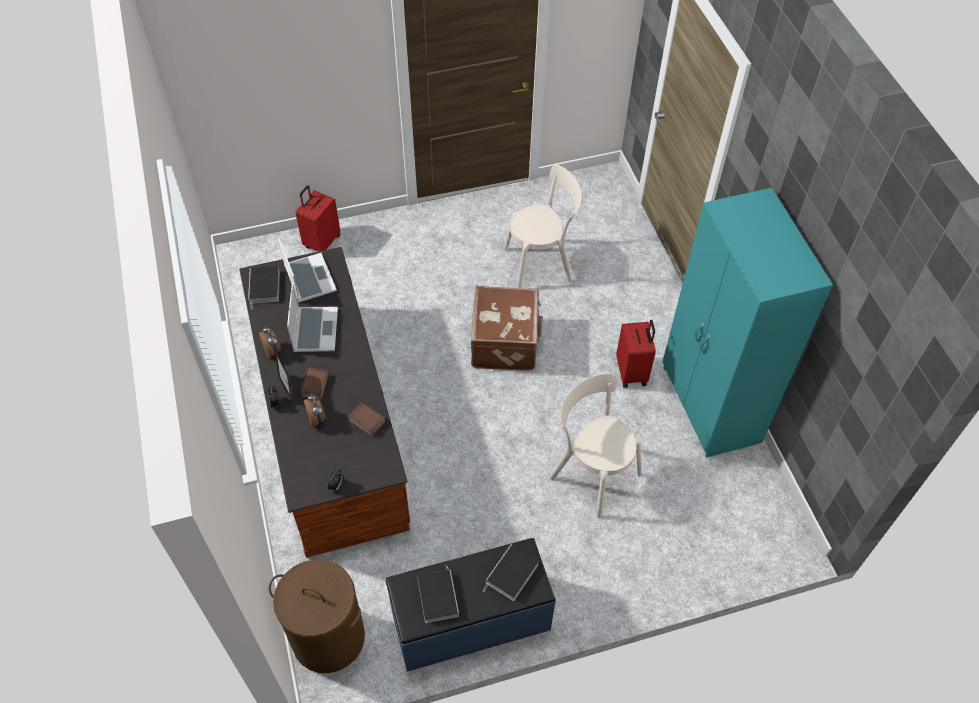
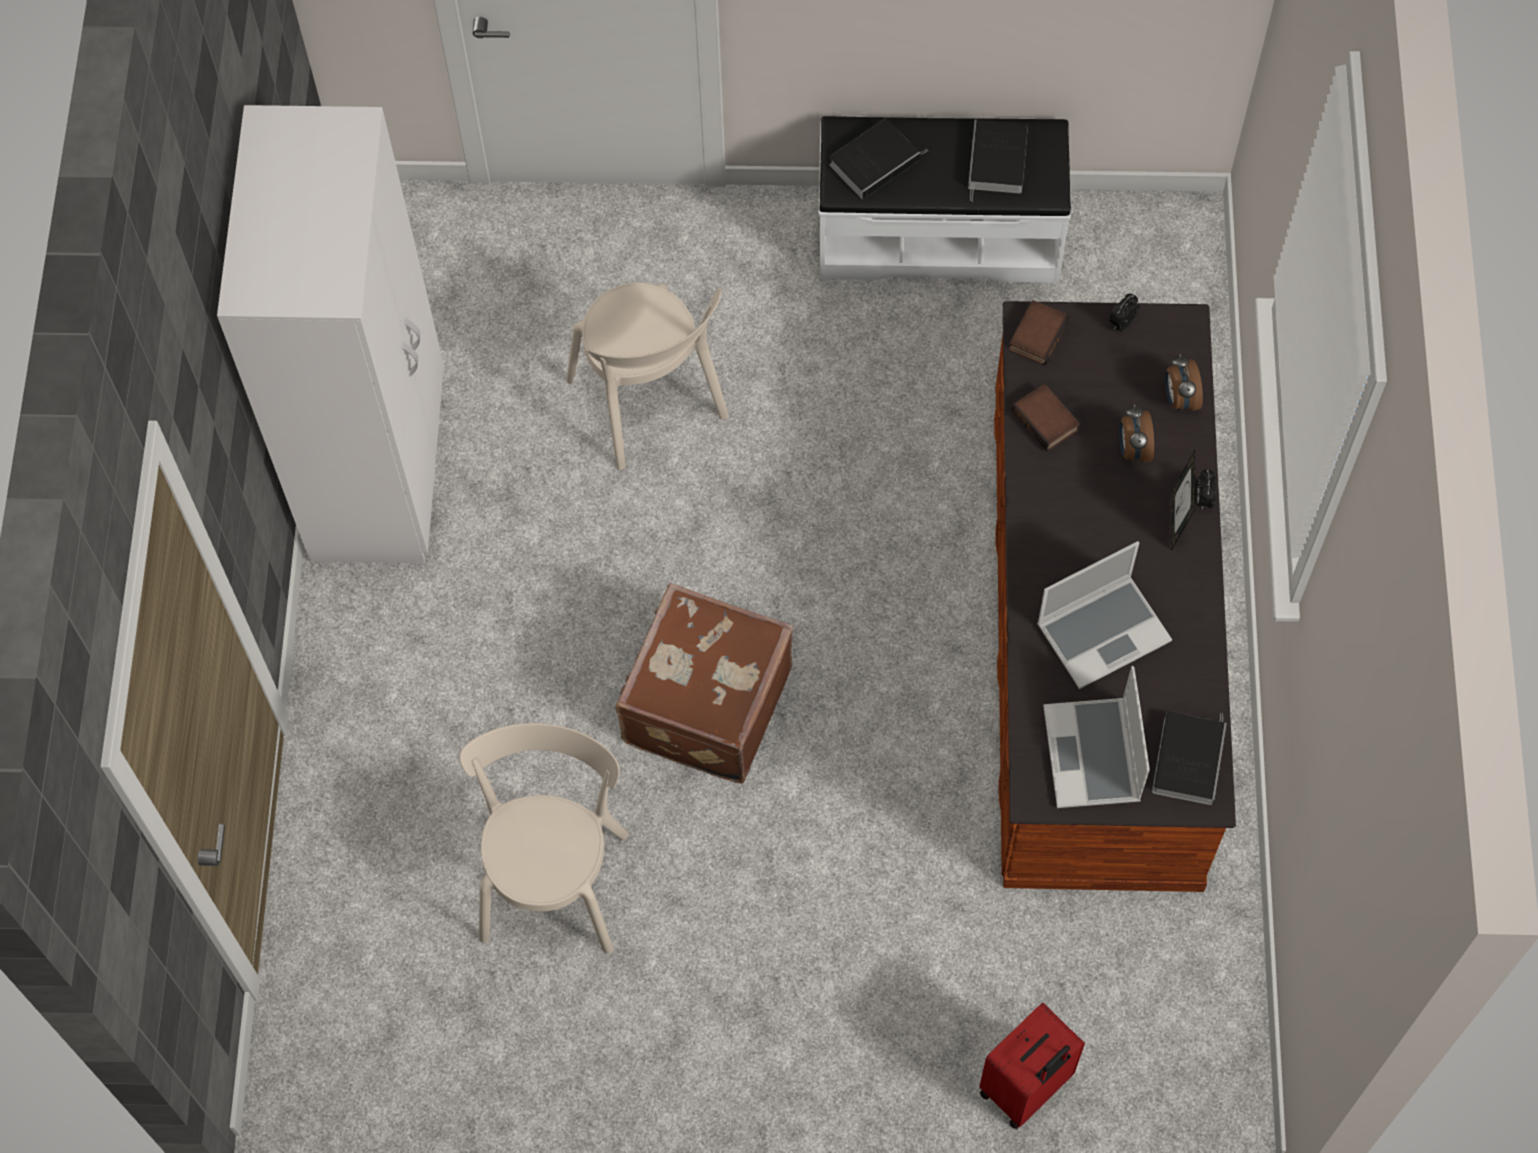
camera: 160 degrees left, 10 degrees up
(273, 350) = (1192, 608): alarm clock -> alarm clock (1179, 399)
(315, 330) = (1103, 631): laptop -> laptop turned 135 degrees counterclockwise
(315, 386) = (1124, 512): book -> book (1037, 335)
(328, 637) = (1167, 270): brown laundry basket -> none
(471, 621) = (938, 234): blue bench -> white bench
(541, 263) = (555, 877): beige chair -> beige chair turned 90 degrees clockwise
(632, 372) = (487, 570): red suitcase -> none
(709, 406) = (380, 465): turquoise wardrobe -> white wardrobe

